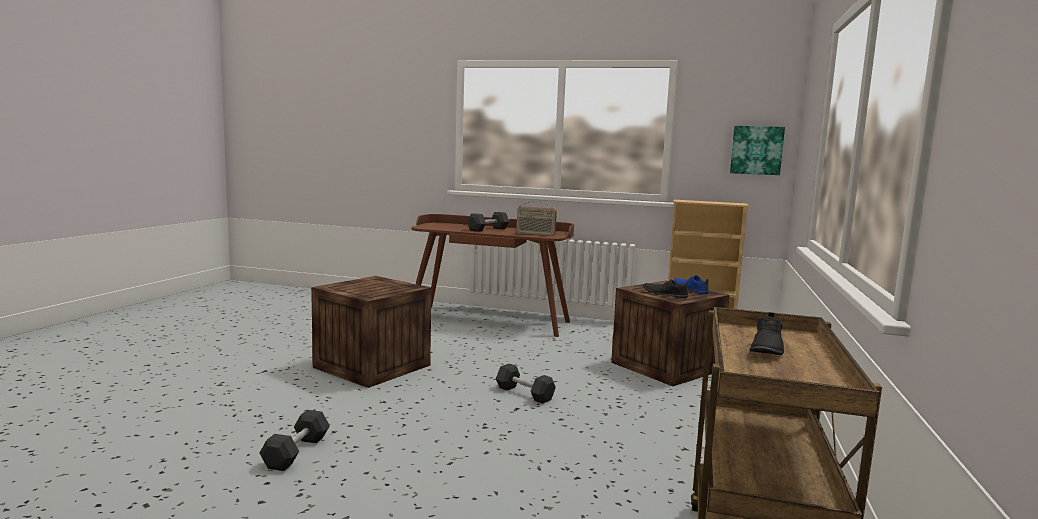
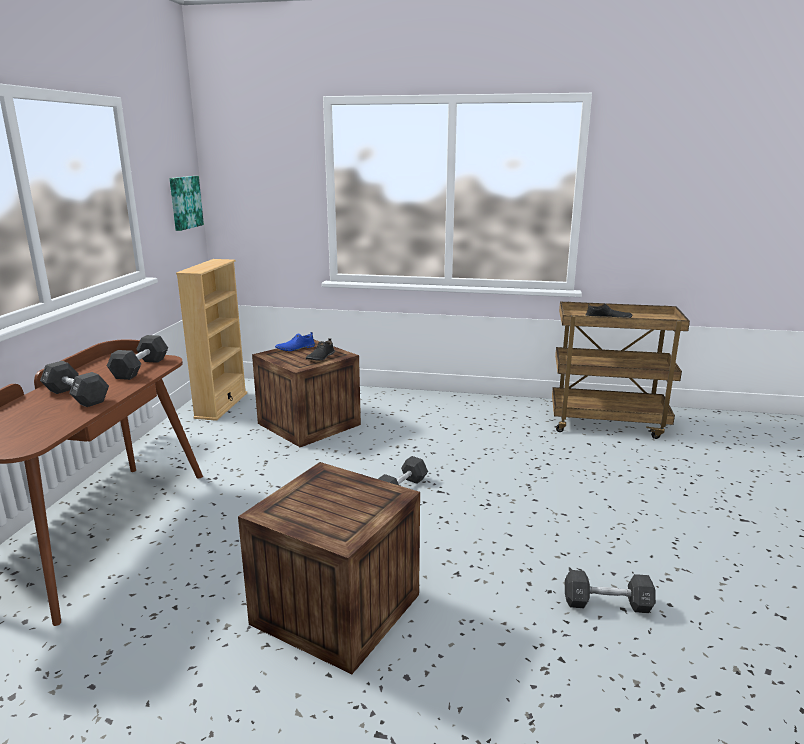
camera: 95 degrees left, 10 degrees up
(535, 234) = (140, 368): radio -> black dumbbell

